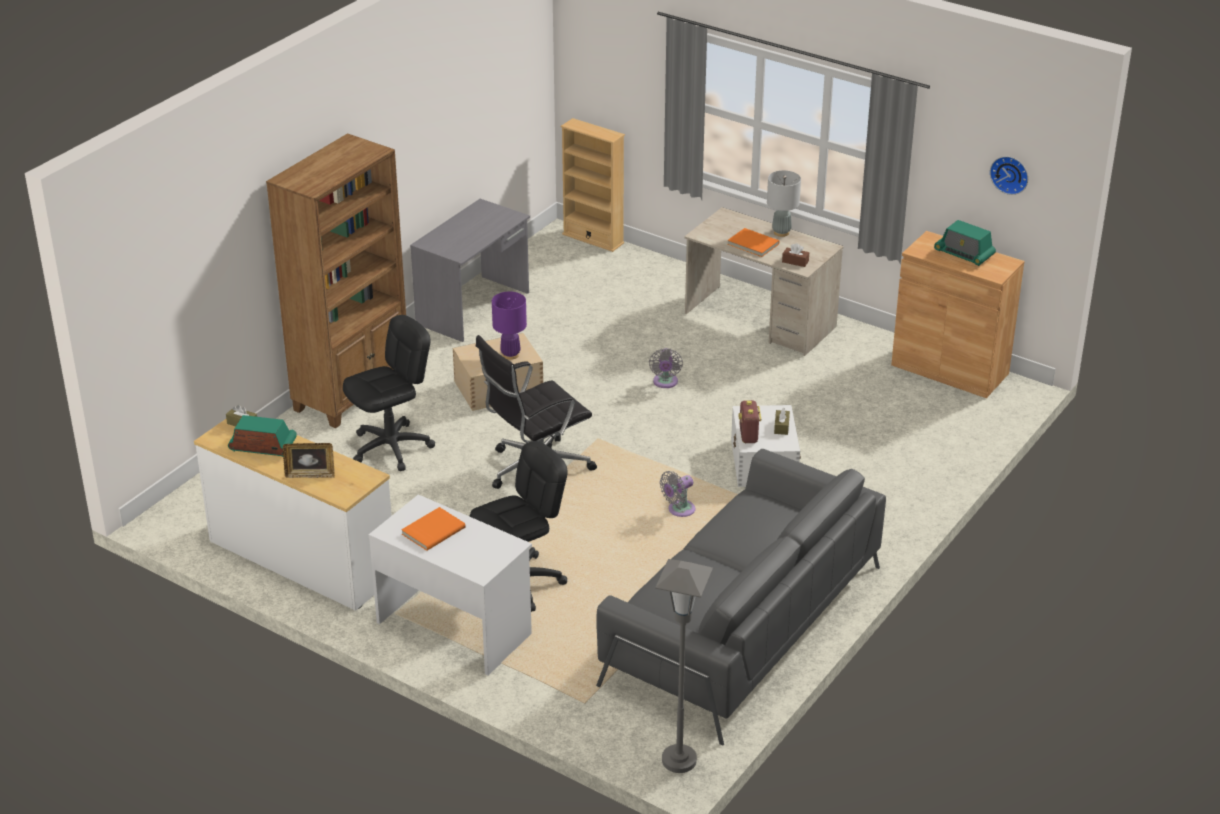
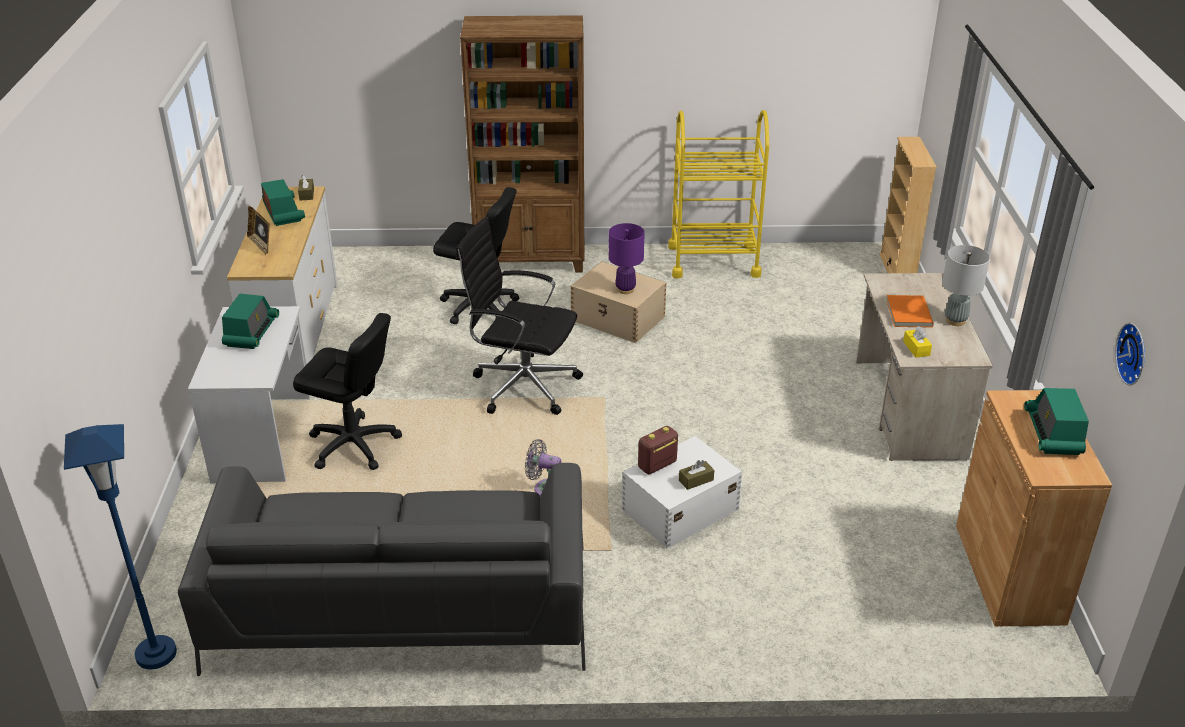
camera: 55 degrees right, 0 degrees up
(432, 530) = (251, 332): orange book -> radio
(474, 308) = (713, 261): grey desk -> yellow cart
(665, 383) = (734, 397): grey fan -> none
(679, 760) = (156, 654): grey floor lamp -> blue floor lamp
(795, 261) = (916, 348): brown tissue box -> yellow tissue box

